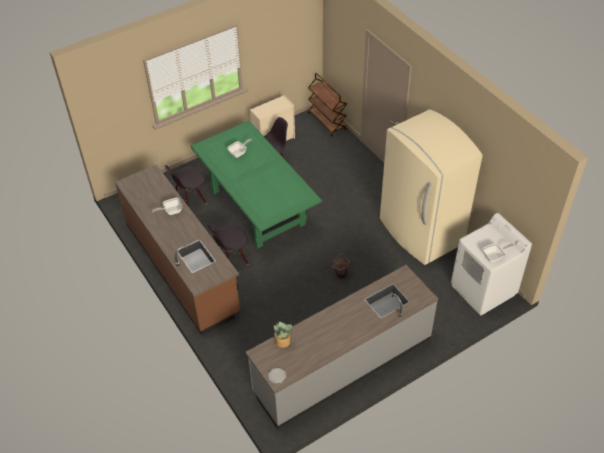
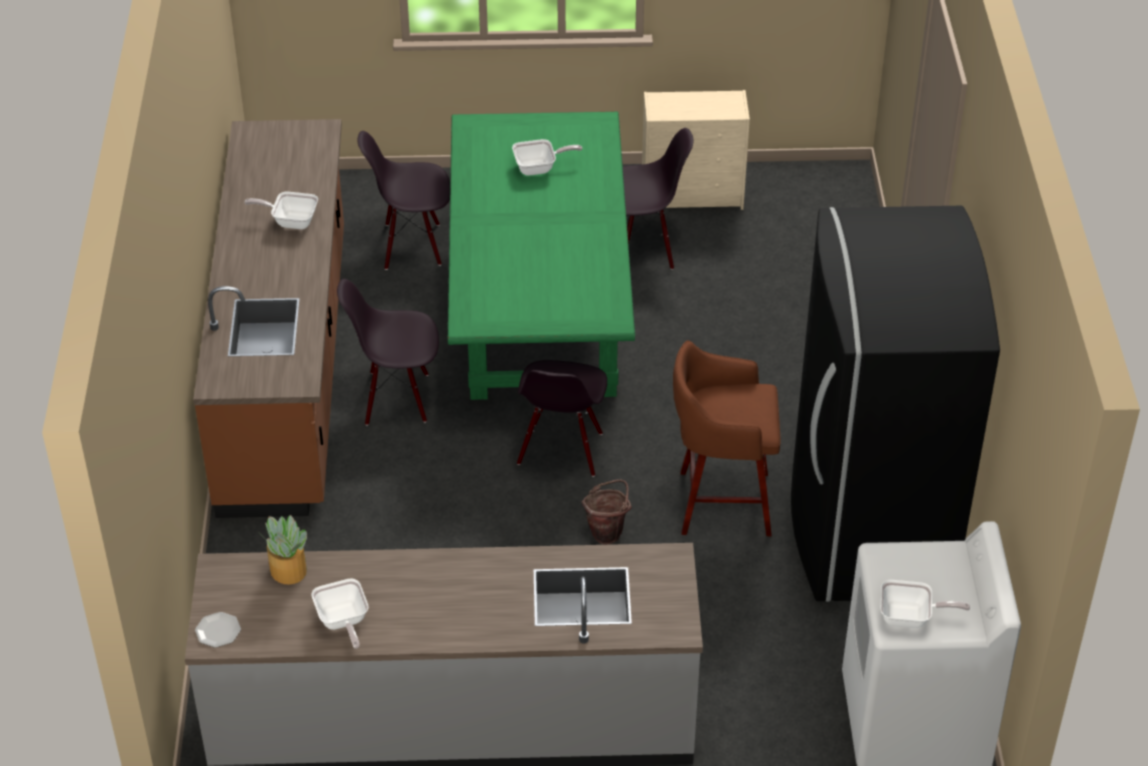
camera: 30 degrees right, 5 degrees down
(302, 252) = (561, 450): none -> black chair
(317, 350) = (343, 622): none -> frying pan
(327, 122) = (848, 203): brown cart -> none
(368, 246) = (720, 503): none -> brown stool
(420, 232) = (867, 528): beige fridge -> black fridge

